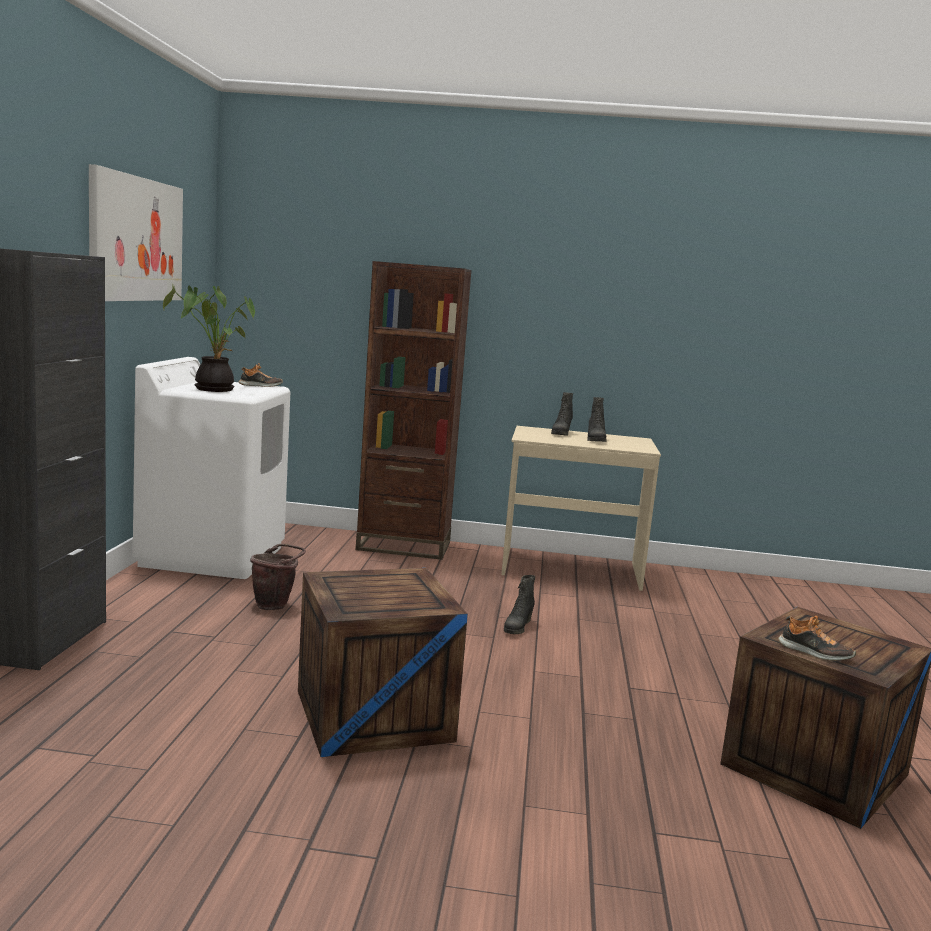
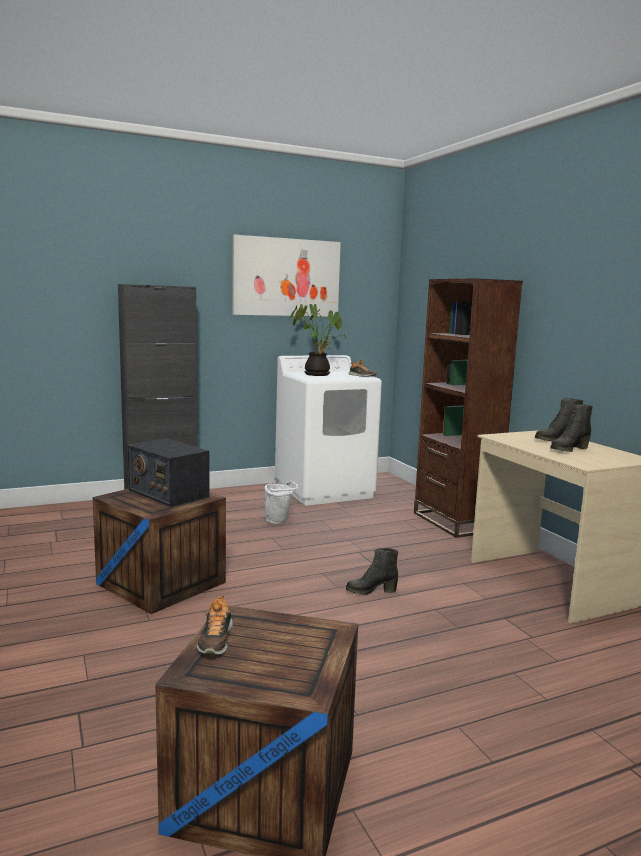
camera: 60 degrees right, 0 degrees up
(275, 605) = (279, 521): brown bucket -> white bucket
(372, 585) = (168, 493): none -> radio

